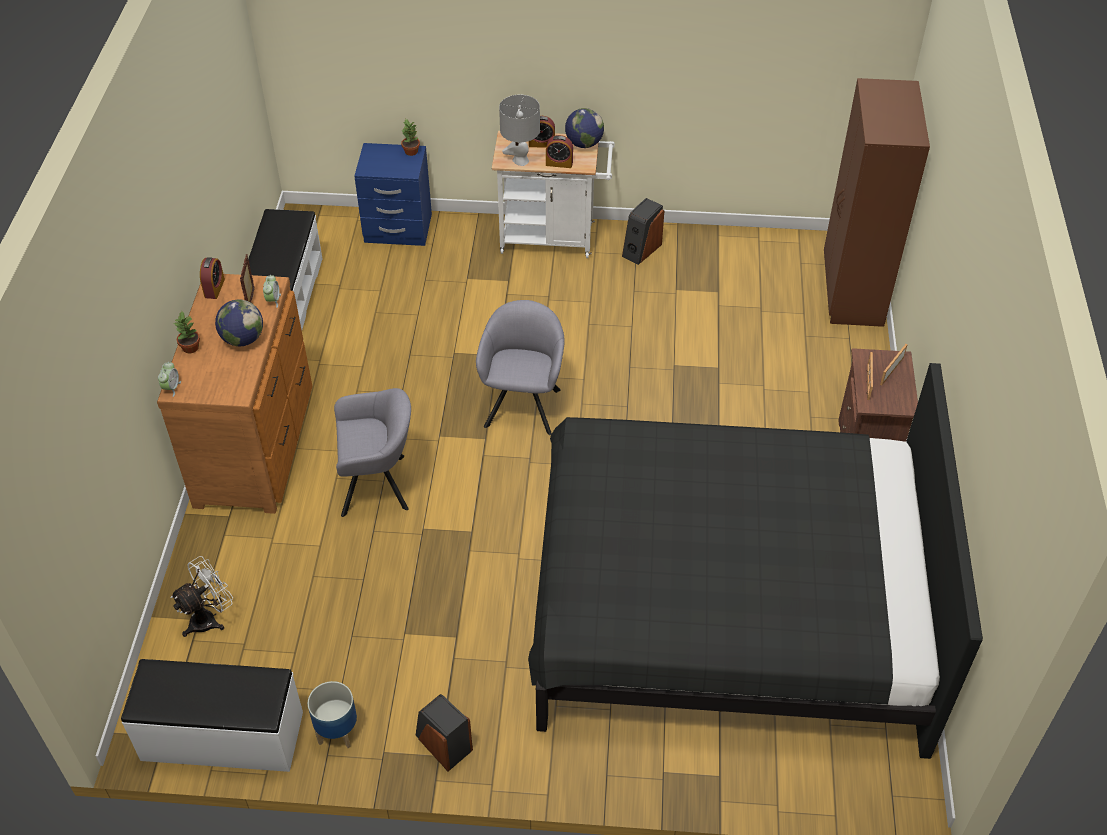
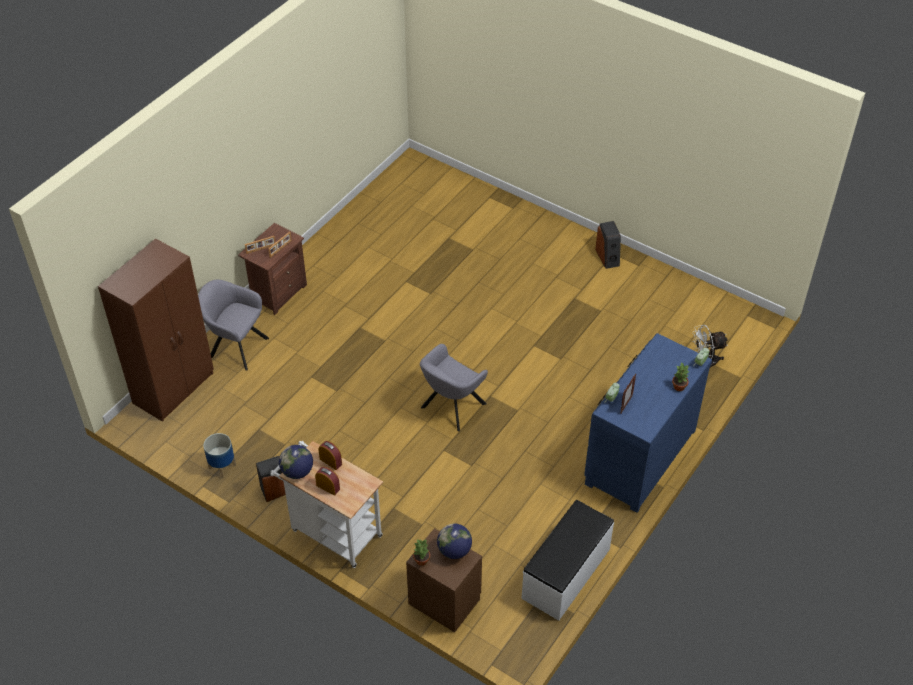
camera: 150 degrees left, 0 degrees up
(214, 288) = (647, 426): alarm clock -> none
(222, 737) = (717, 303): white bench -> none
(243, 339) = (643, 378): globe -> globe (454, 550)
(257, 444) = (638, 456): brown dresser -> blue dresser
(336, 732) = (658, 282): planter -> planter (222, 467)
(379, 485) = (572, 395): grey armchair -> grey armchair (235, 346)
(398, 229) = (445, 600): blue nightstand -> brown nightstand
(520, 160) = (356, 477): grey table lamp -> none
(728, 603) = (425, 256): black bed -> none

